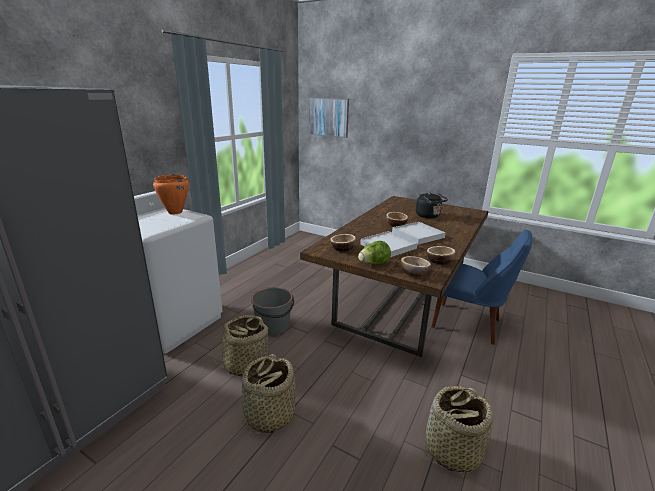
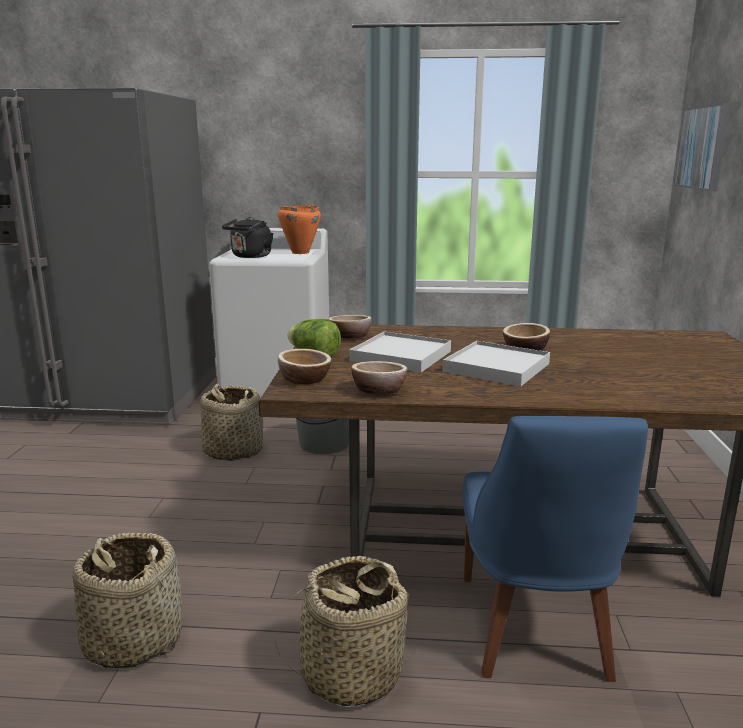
camera: 65 degrees right, 5 degrees down
(269, 415) = (153, 487): basket -> basket (351, 673)
(429, 216) = (642, 366): black kettle -> black kettle (250, 256)

